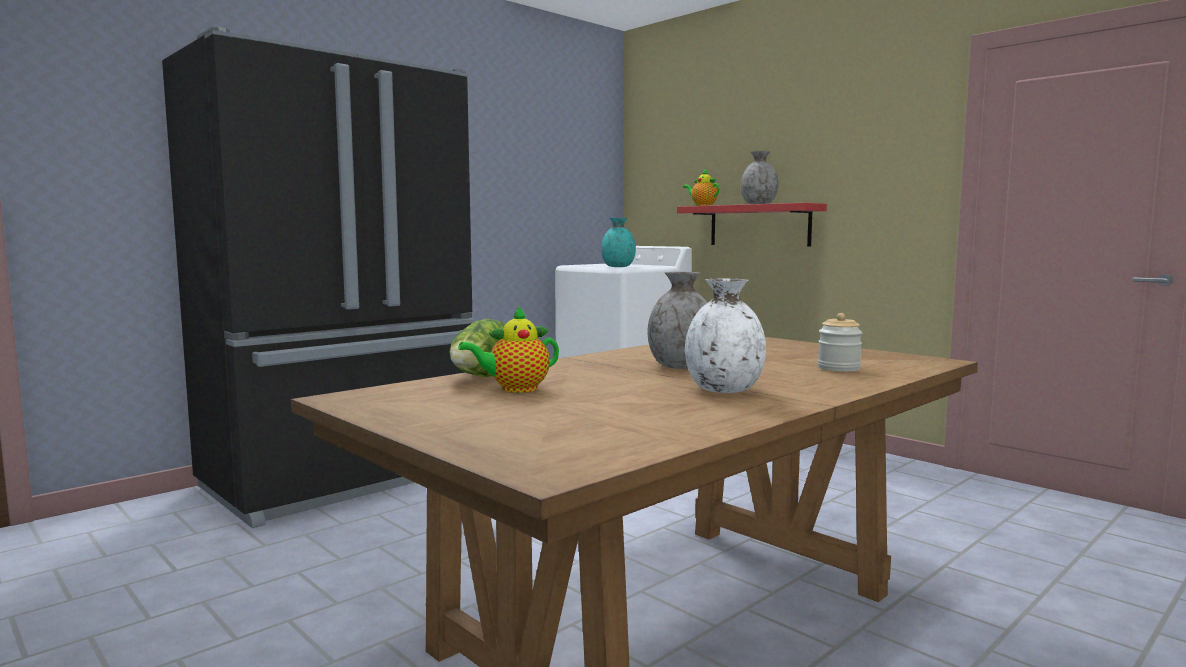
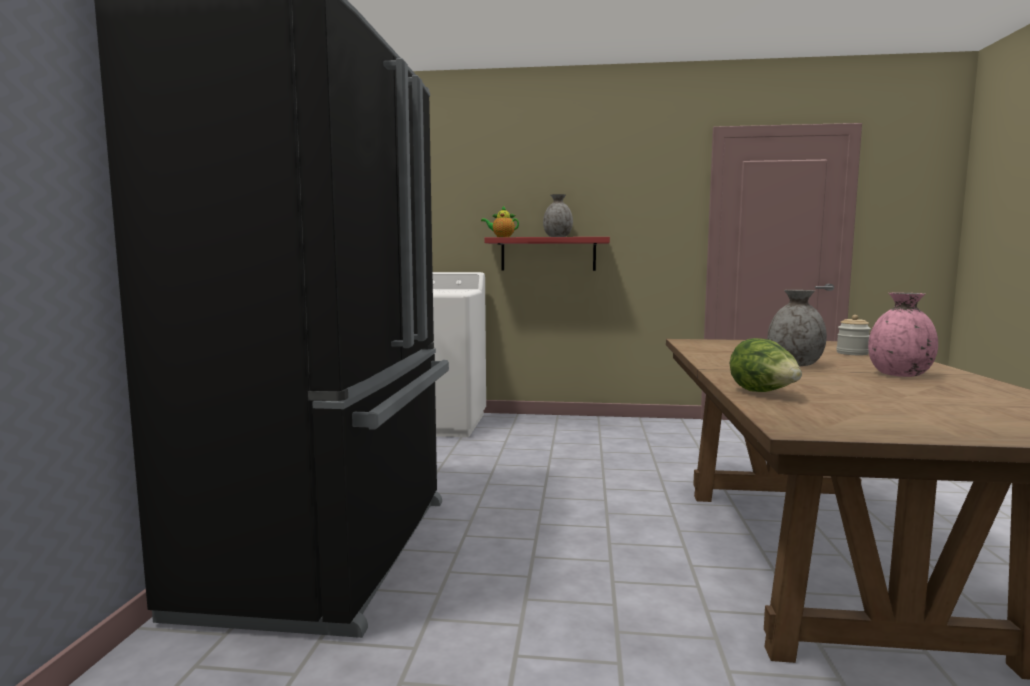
camera: 40 degrees left, 0 degrees up
(515, 389) = (829, 396): teapot -> none
(618, 267) = (448, 291): turquoise vase -> none
(723, 390) = (899, 375): white vase -> pink vase

